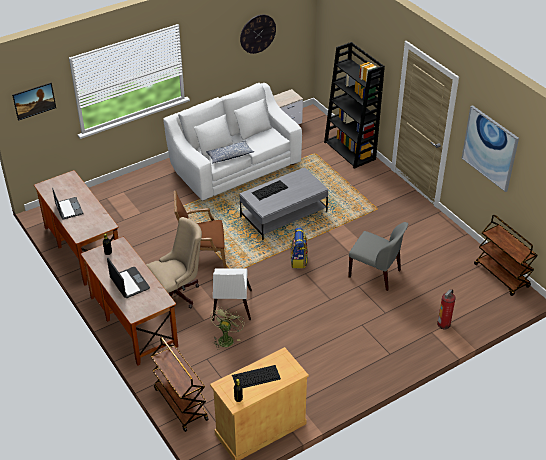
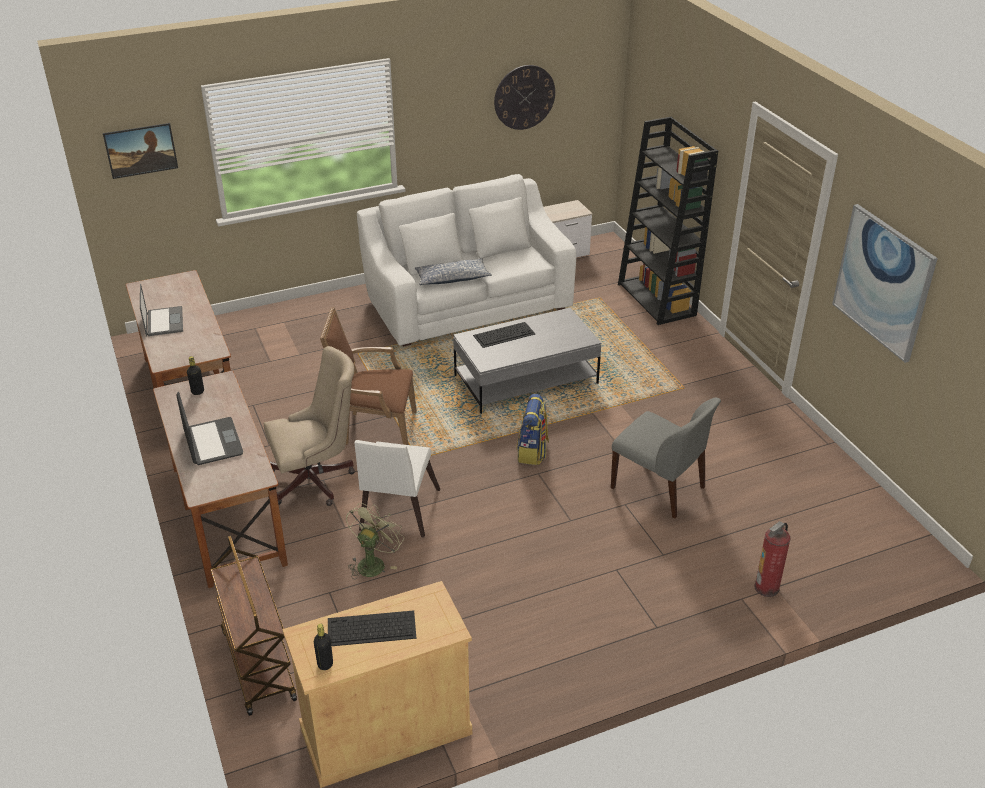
camera: 10 degrees right, 5 degrees down
(502, 276) = (887, 518): brown cart -> none

